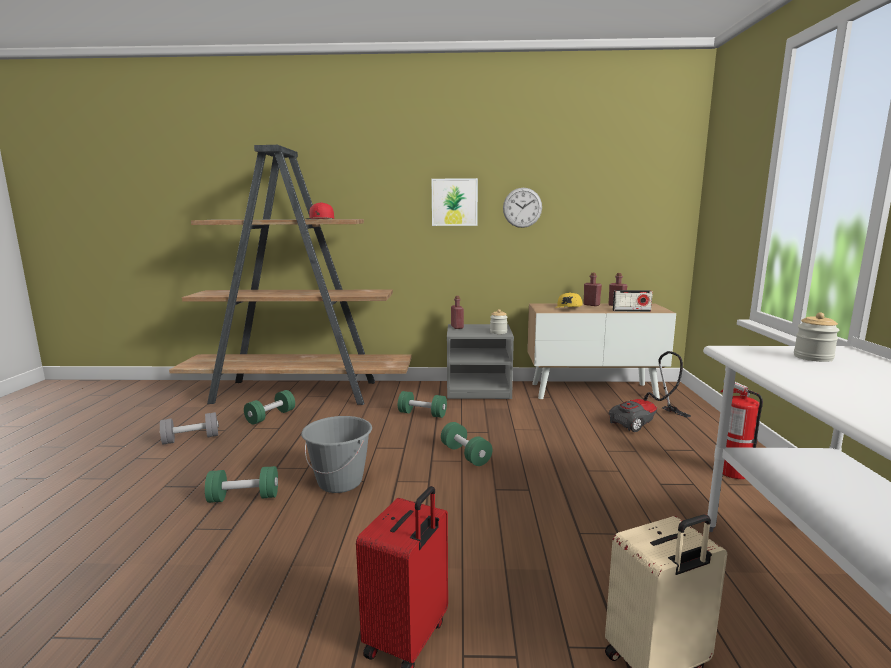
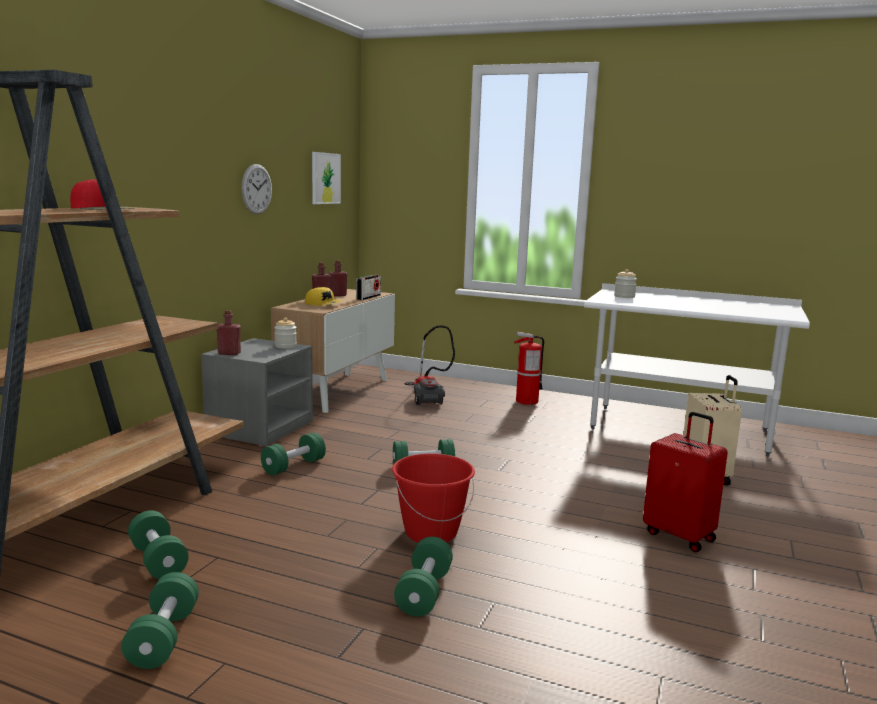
camera: 70 degrees left, 0 degrees up
(191, 439) = (163, 638): grey dumbbell -> green dumbbell
(340, 482) = (431, 532): grey bucket -> red bucket
(454, 202) = (198, 180): picture -> picture (325, 178)

